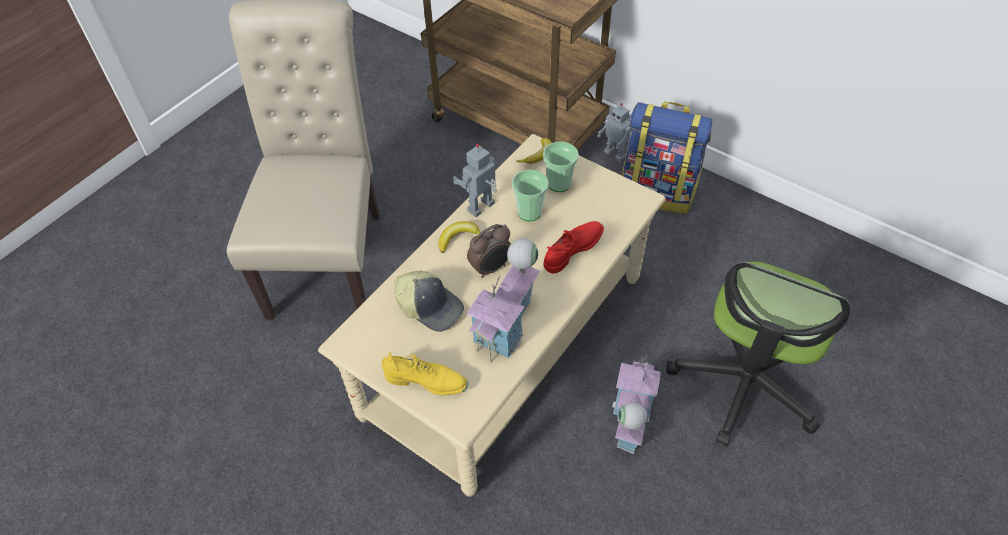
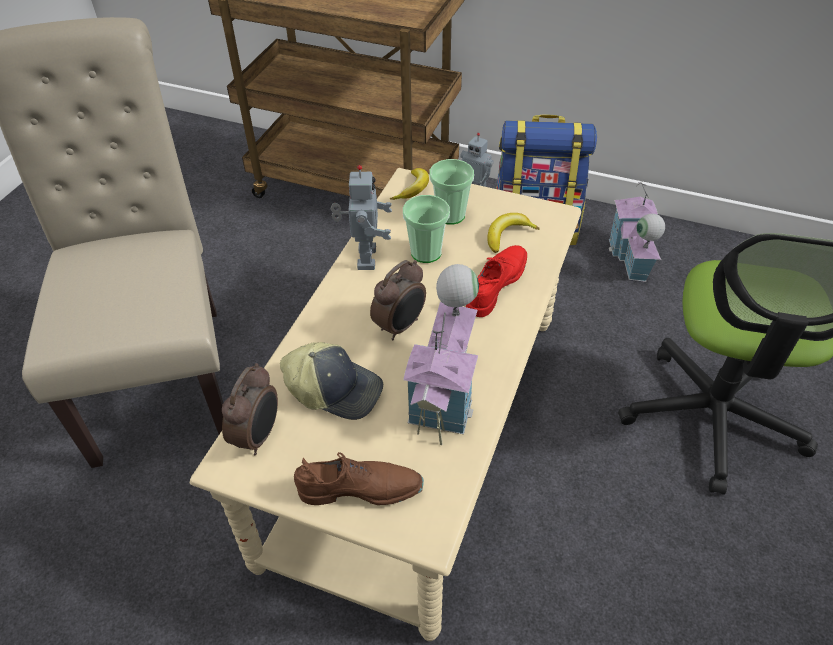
camera: 15 degrees left, 5 degrees down
(369, 328) = (258, 436): none -> alarm clock
(426, 381) = (360, 490): yellow shoe -> brown shoe
(459, 239) = (347, 299): banana -> banana (507, 235)
(482, 208) = (364, 258): toy robot -> toy robot turned 150 degrees clockwise
(629, 419) = (599, 489): toy house -> toy house (630, 257)

